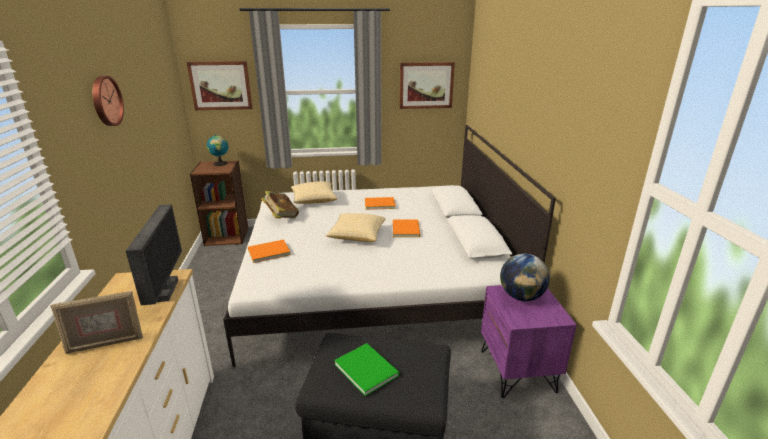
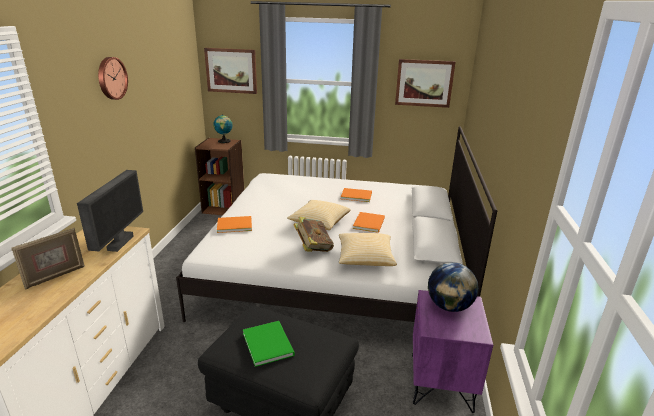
camera: 15 degrees right, 0 degrees up
(106, 343) = (55, 276): picture frame -> picture frame turned 45 degrees counterclockwise
(281, 217) = (260, 195): book -> book (313, 248)
(313, 200) = (297, 184): pillow -> pillow (365, 258)

